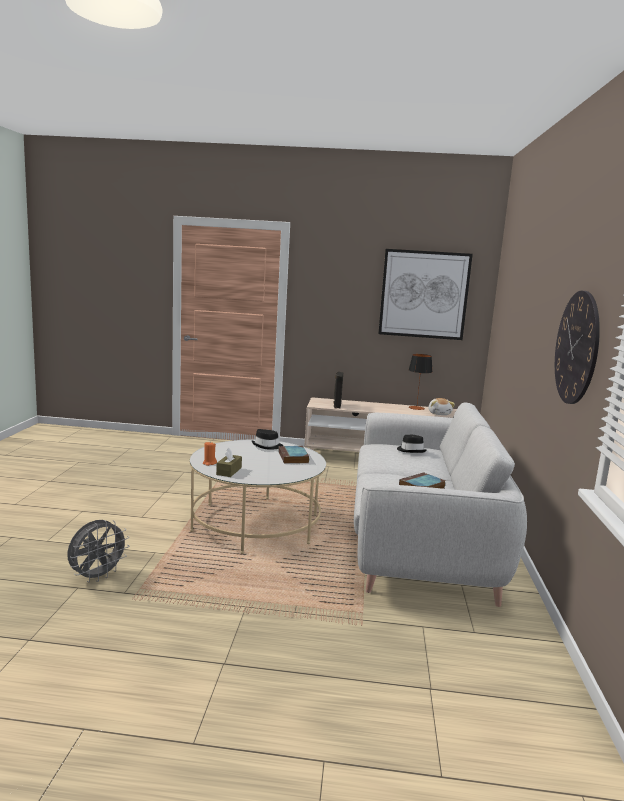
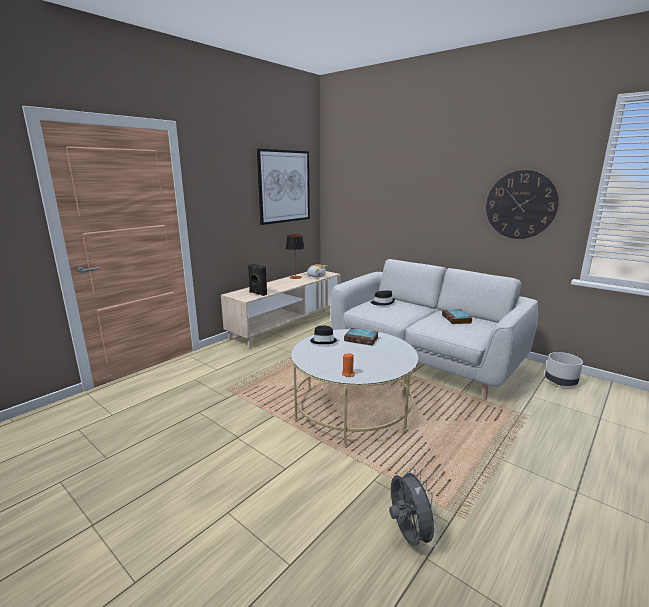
camera: 55 degrees left, 5 degrees up
(229, 471) = (376, 370): brown tissue box -> none
(506, 651) = (560, 382): none -> grey planter

